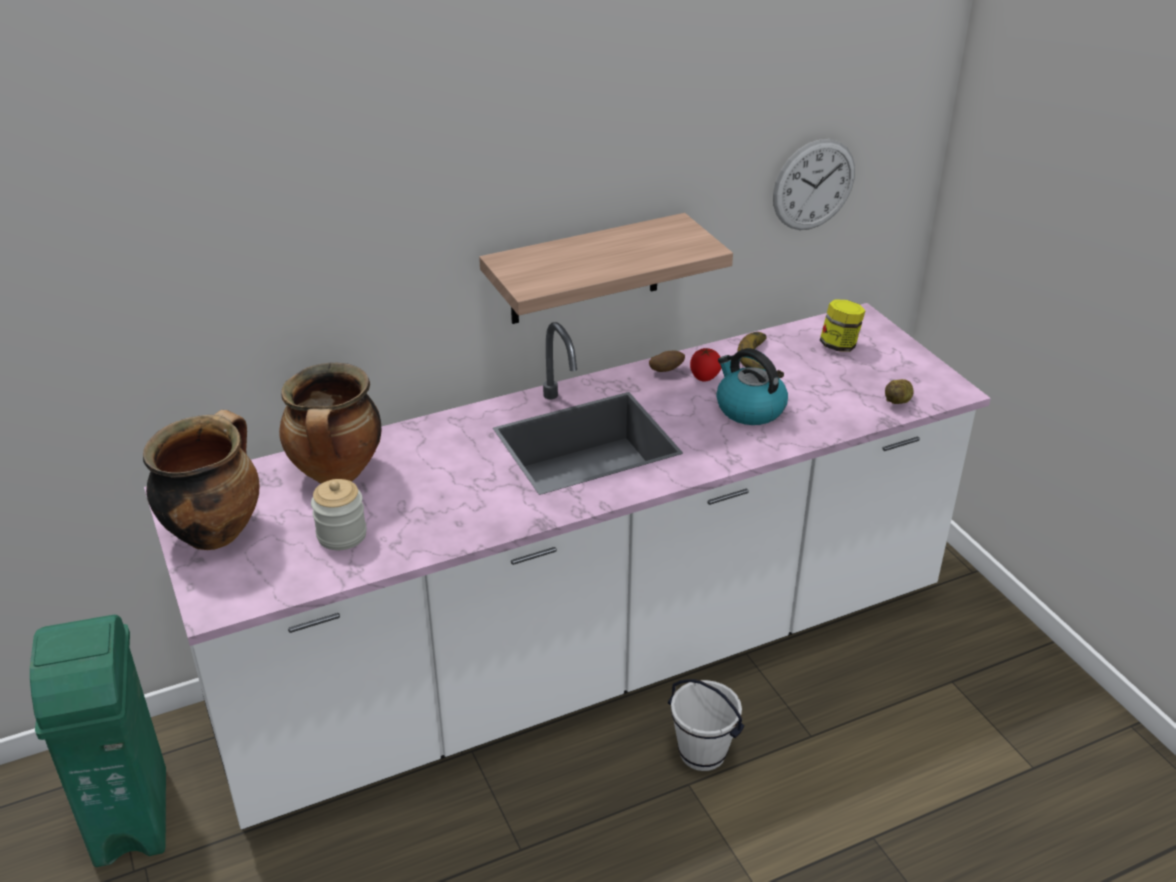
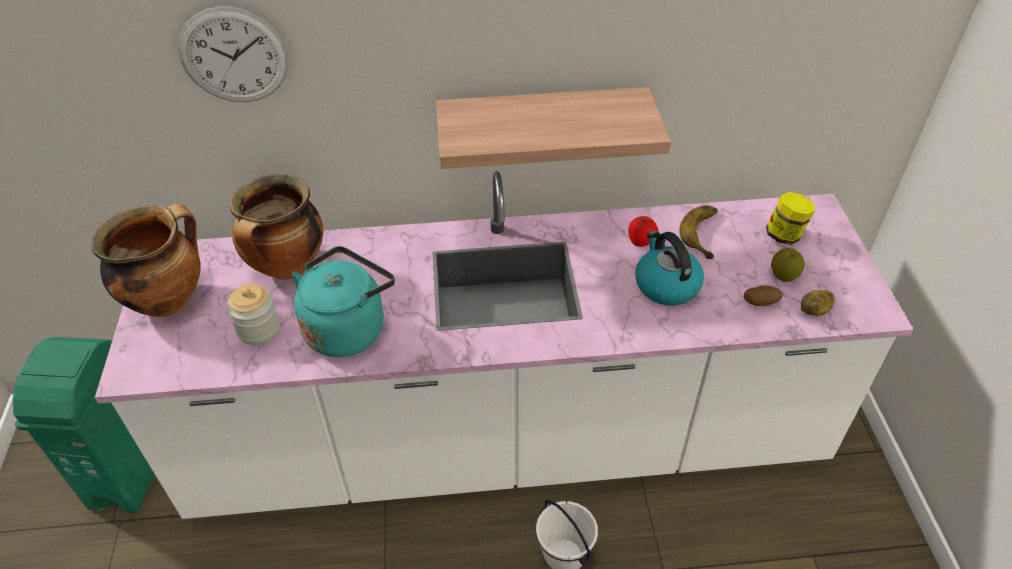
camera: 20 degrees right, 10 degrees up
(442, 512) = (348, 327): none -> turquoise kettle
(666, 370) = (609, 226): potato -> potato (760, 303)
(814, 185) = (793, 77): wall clock -> wall clock (234, 56)
(855, 379) = (784, 276): none -> apple

